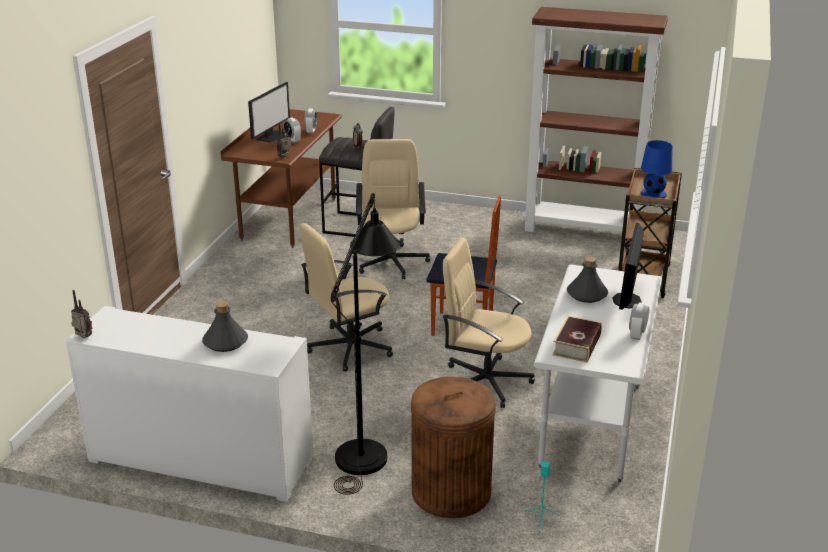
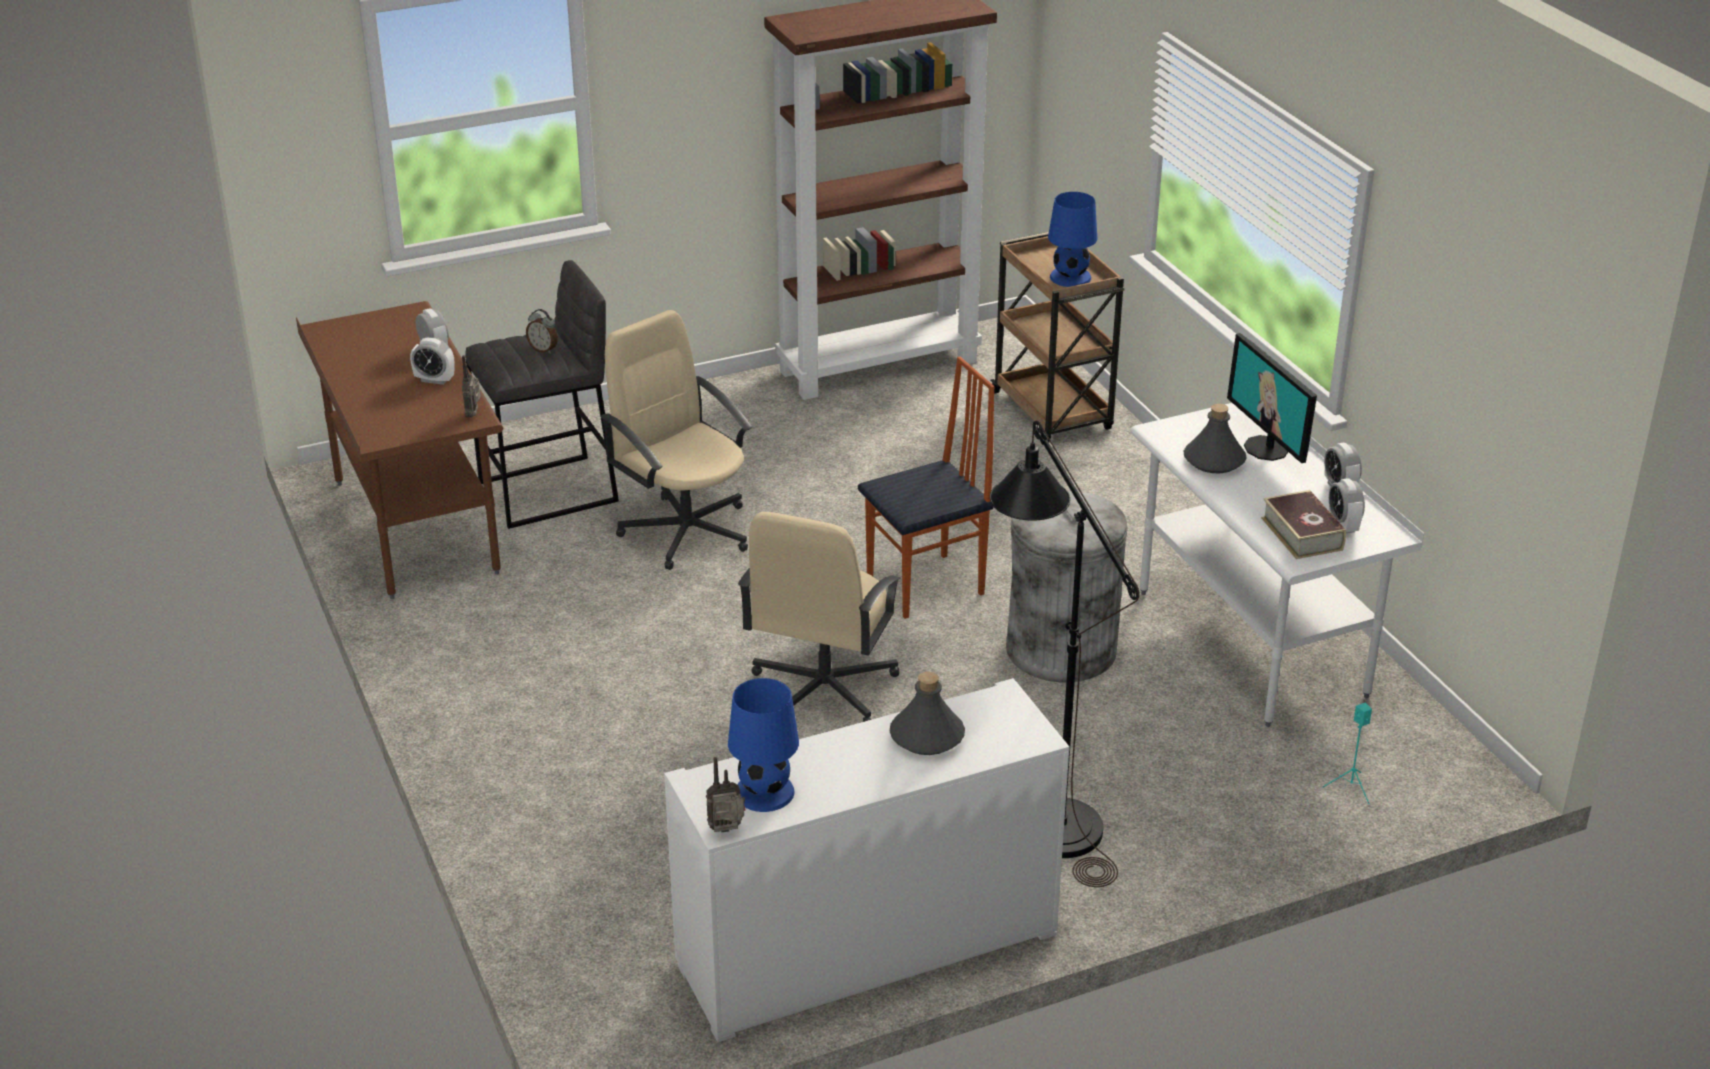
camera: 40 degrees left, 5 degrees up
(124, 330) = (764, 791): none -> blue table lamp
(271, 136) = (381, 385): monitor -> none
(451, 492) = (1218, 811): brown trash can -> none
(485, 381) = (1060, 649): beige office chair -> grey trash can
(608, 351) = (1343, 525): none -> alarm clock

